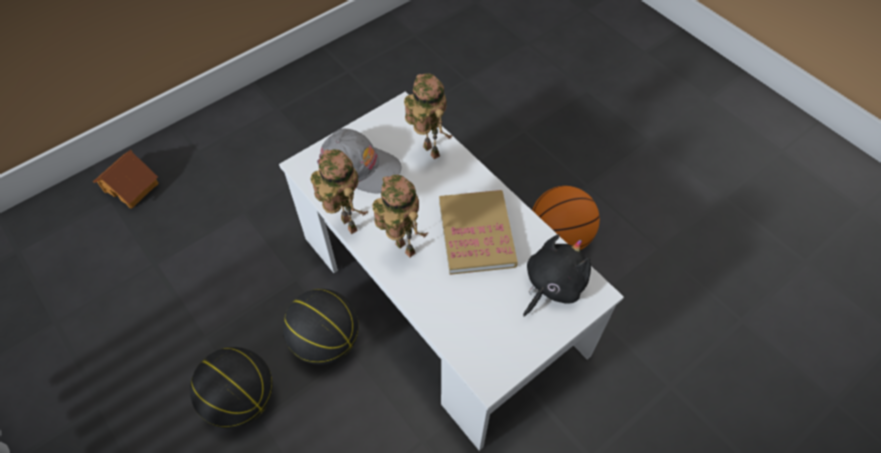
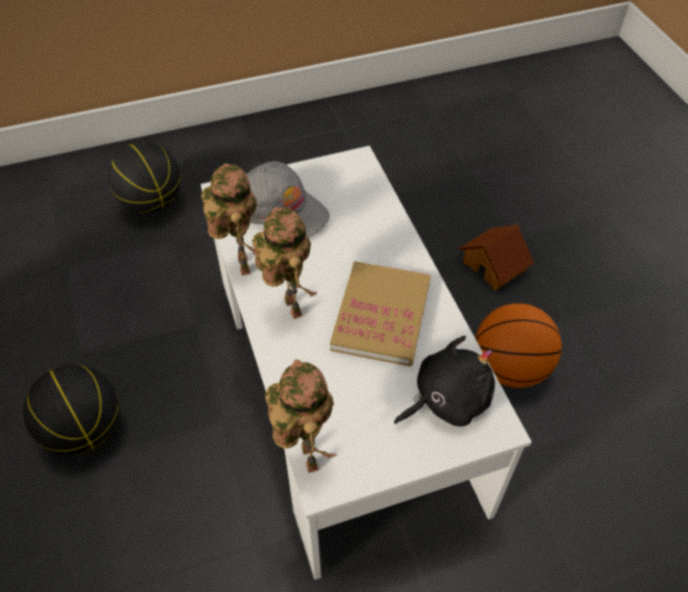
camera: 20 degrees right, 5 degrees down
(131, 187) = (77, 185): toy house -> toy house (494, 265)
(326, 340) = (198, 398): basketball -> basketball (152, 202)
(428, 151) = (366, 213): toy robot -> toy robot (305, 456)

